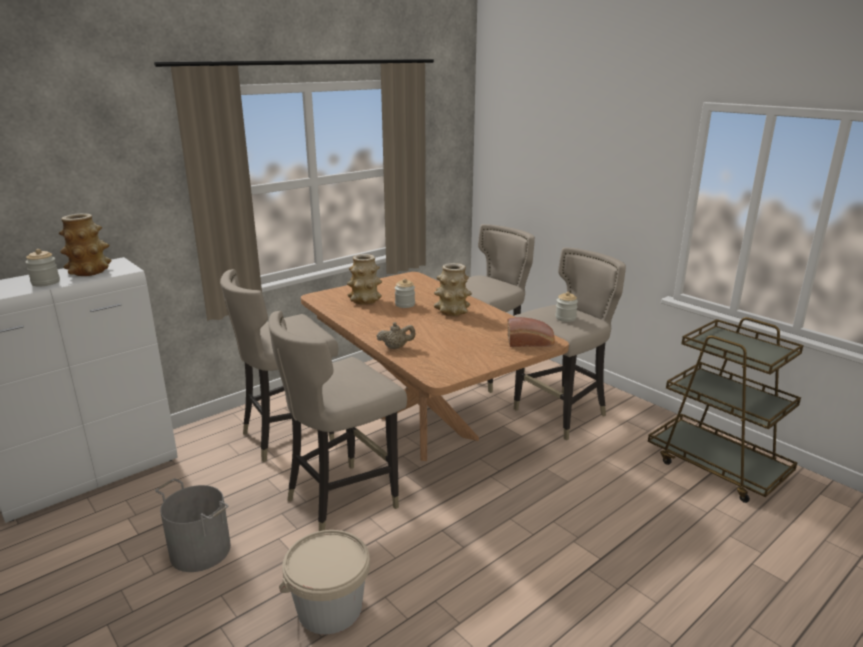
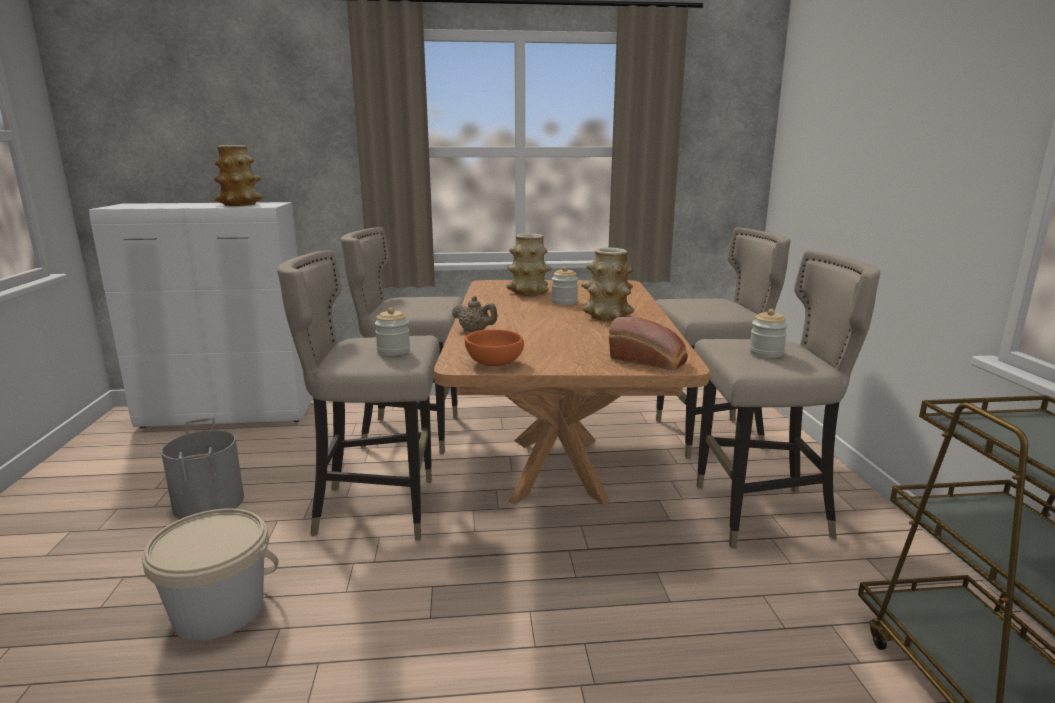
camera: 35 degrees right, 5 degrees down
(45, 282) = (194, 205): jar -> jar (393, 351)
(454, 370) = (494, 363): none -> orange bowl

